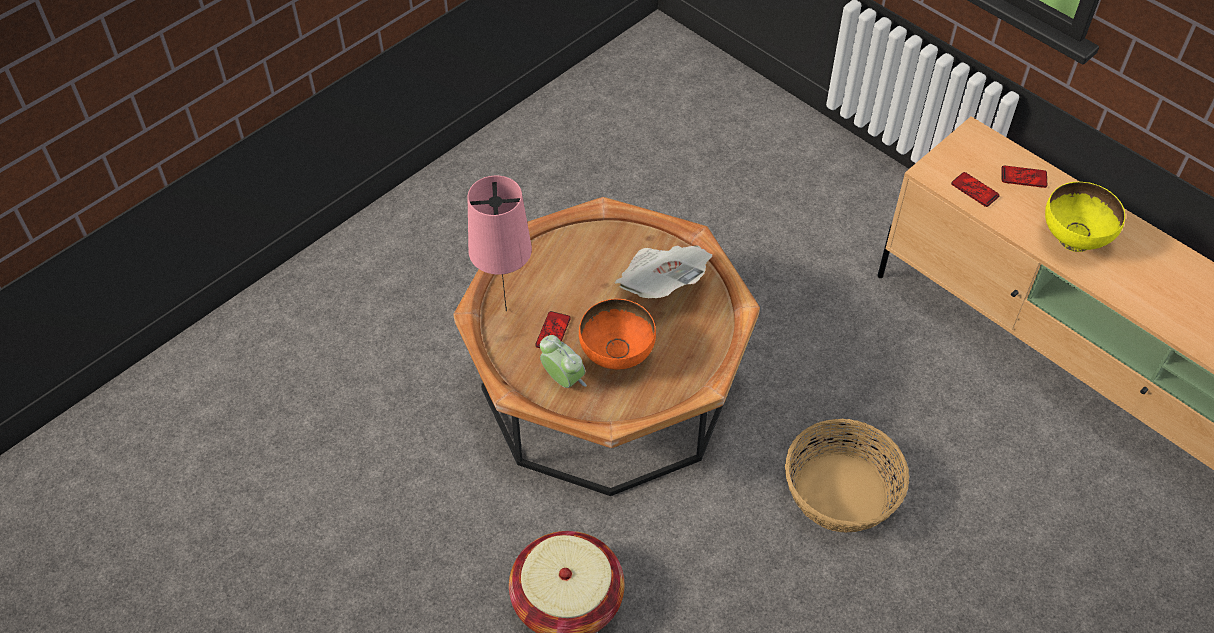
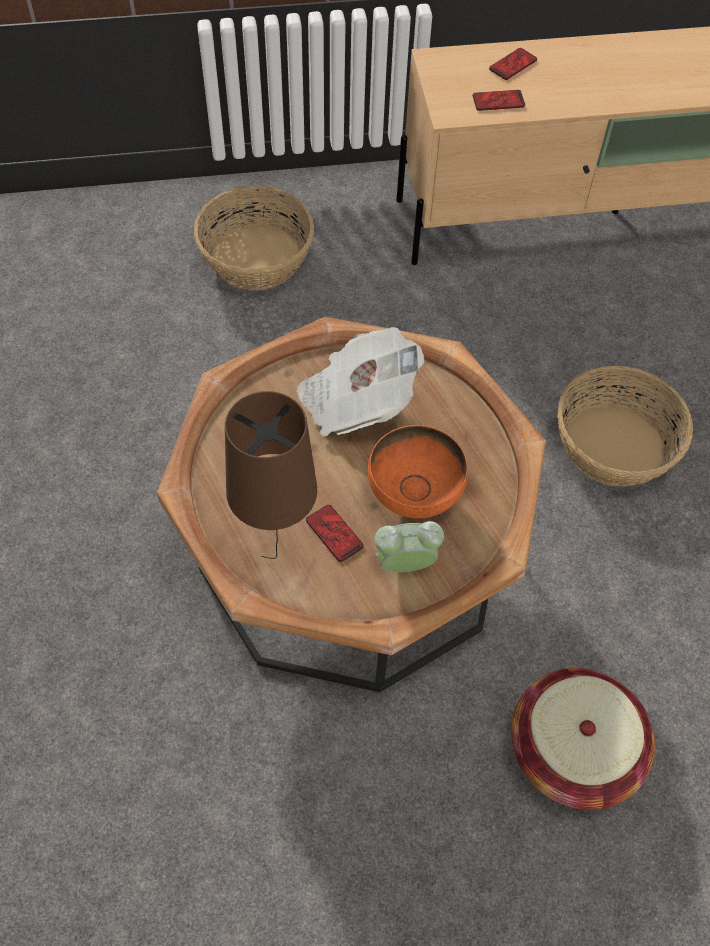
camera: 55 degrees left, 5 degrees up
(507, 319) = (279, 565): pink table lamp -> brown table lamp
(785, 189) = (256, 258): none -> basket
(1073, 239) = (606, 82): yellow bowl -> none

